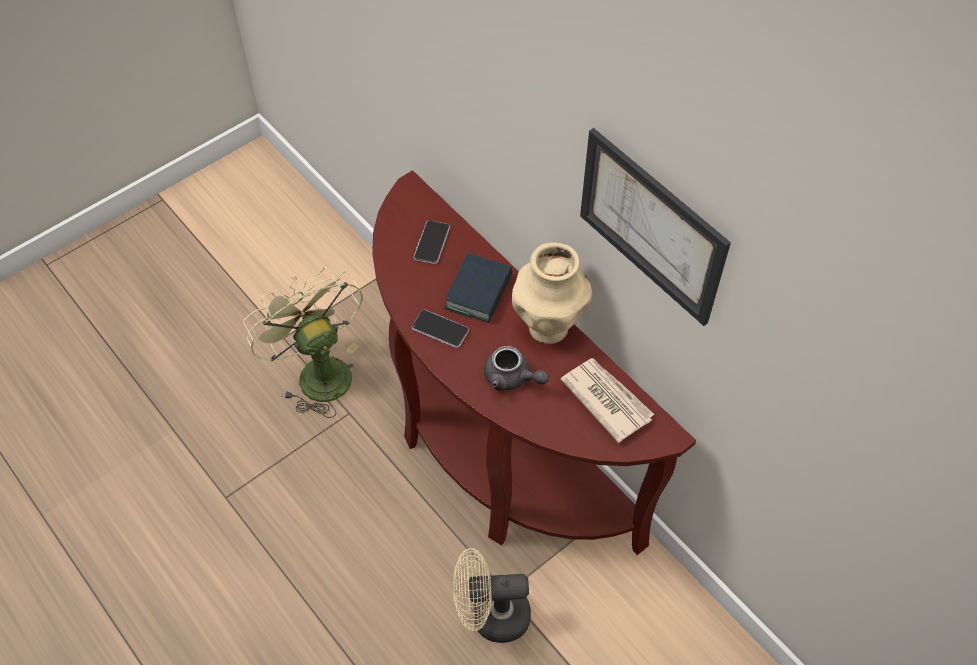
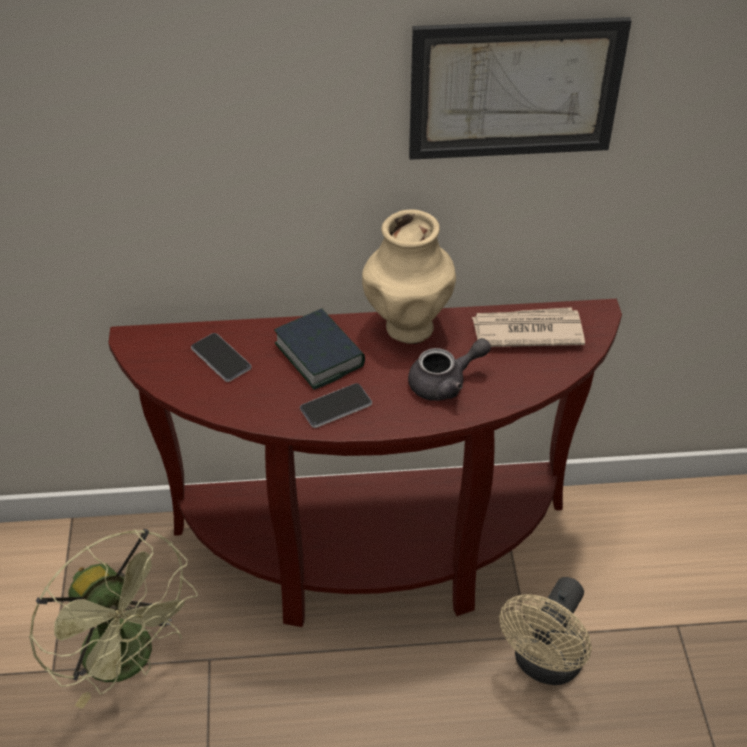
camera: 55 degrees left, 10 degrees down
(317, 371) = (129, 661): green fan -> green fan turned 135 degrees counterclockwise

